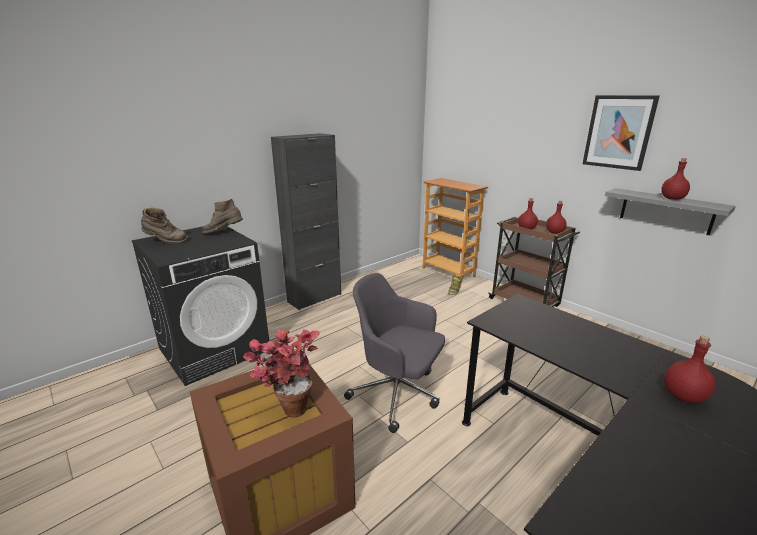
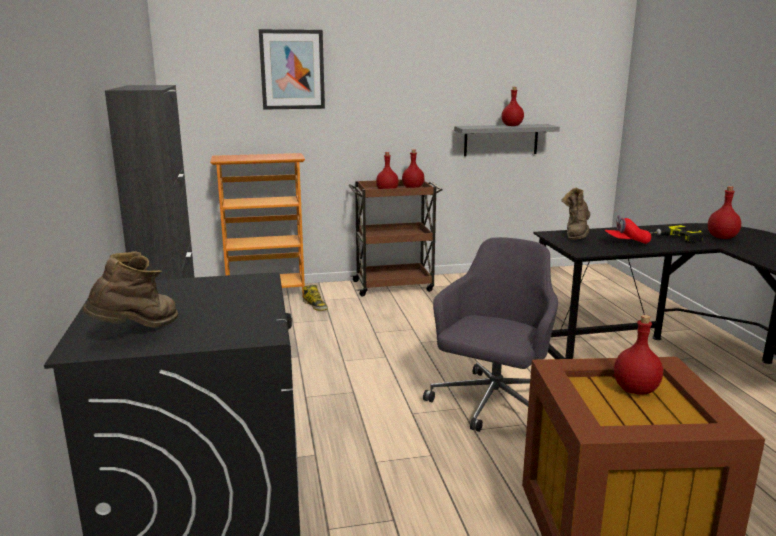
camera: 60 degrees left, 5 degrees down
(224, 233) = (179, 286): brown boot -> brown boot (576, 235)
(287, 407) = (636, 390): potted plant -> red bottle
(397, 394) = (492, 404): grey office chair -> grey office chair turned 150 degrees clockwise
(552, 338) = (626, 242): none -> red cap
(613, 362) = (673, 239): none -> power drill
(618, 132) = (447, 67): picture -> picture (292, 69)

